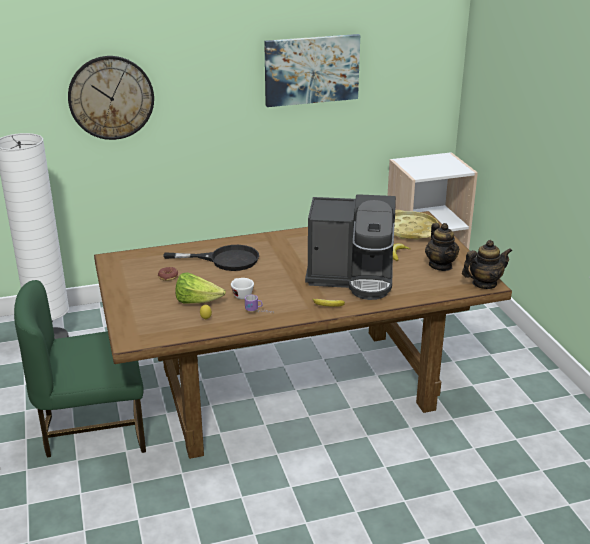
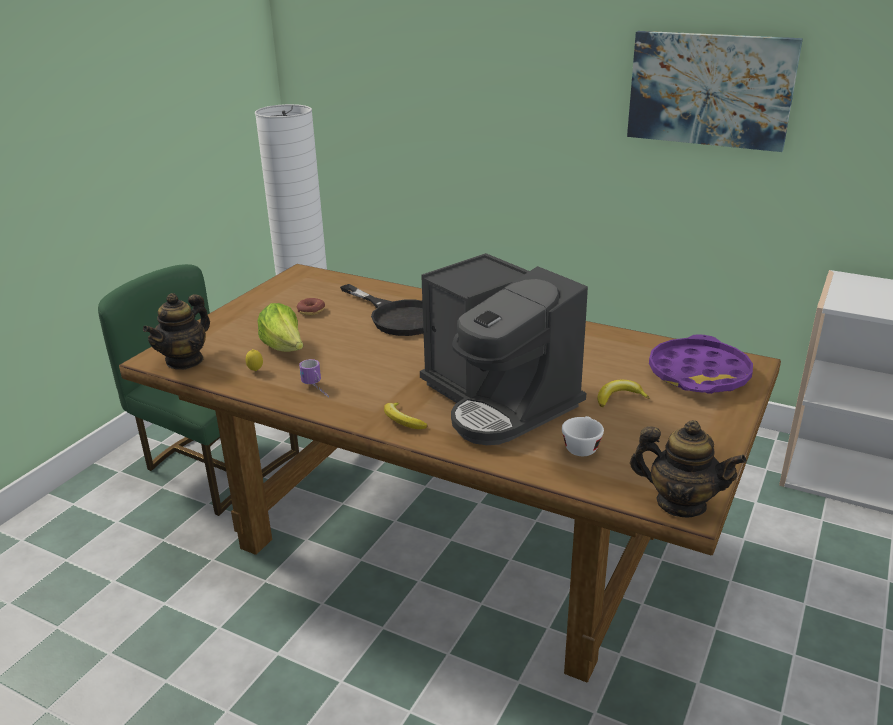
camera: 45 degrees right, 0 degrees up
(111, 97) = (429, 85): wall clock -> none
(241, 294) = (339, 361): white cup -> white cup (581, 446)
(410, 230) = (699, 374): yellow tray -> purple tray
(440, 265) = (657, 442): teapot -> teapot (185, 360)

